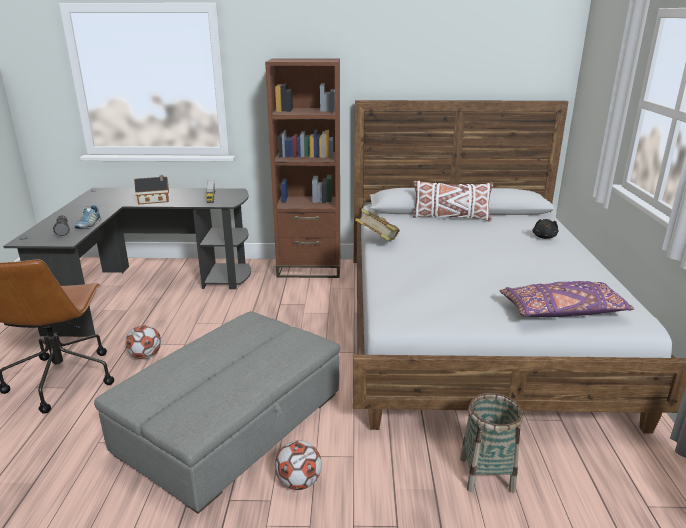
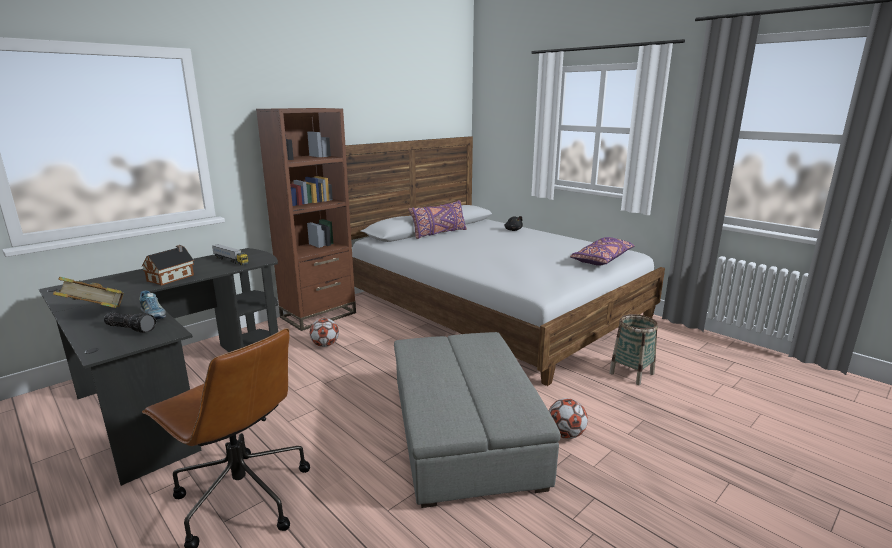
camera: 45 degrees left, 5 degrees down
(145, 356) = (296, 434): football -> football (325, 345)
(377, 241) = (428, 257): book -> book (95, 314)
(450, 217) = (438, 233): white pillow -> purple pillow

